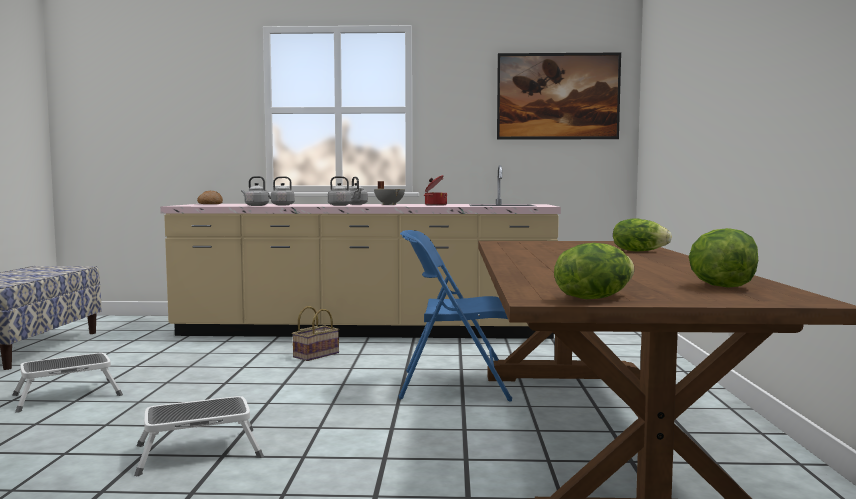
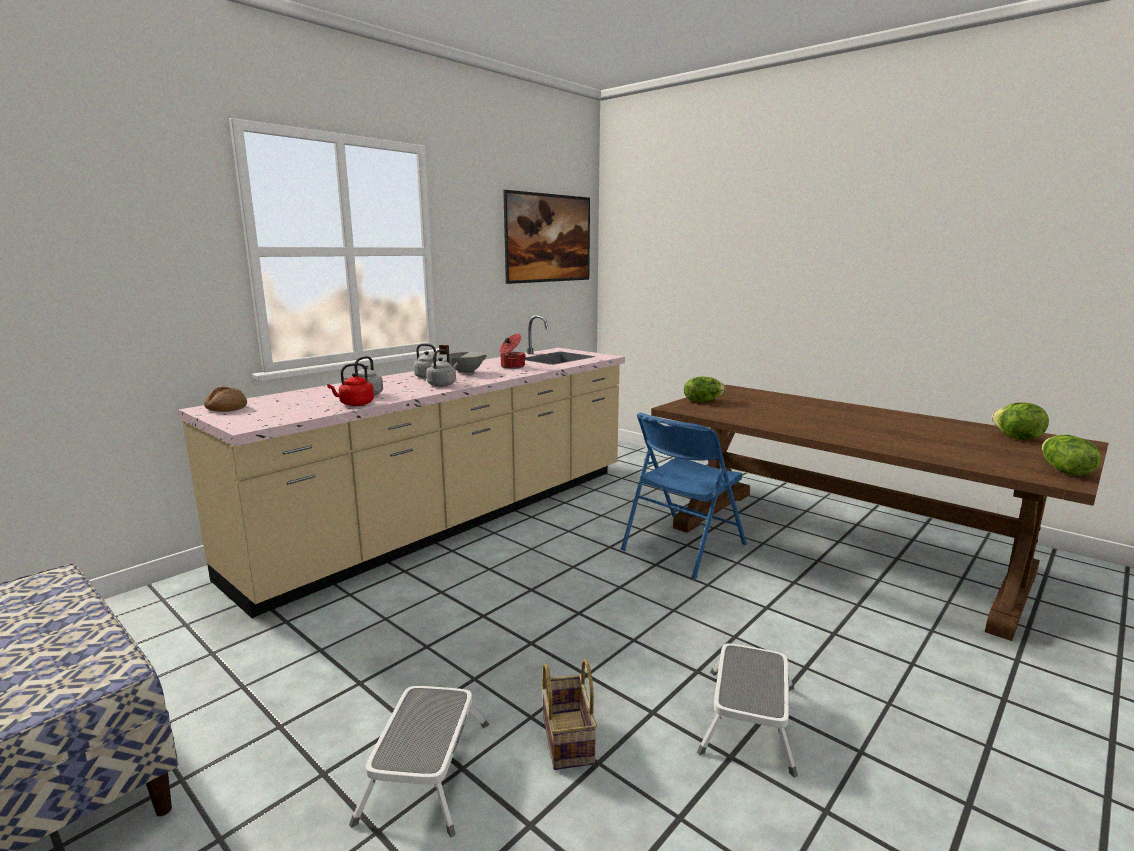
camera: 50 degrees left, 10 degrees up
(255, 205) = (355, 404): grey kettle -> red kettle
(316, 354) = (500, 566): basket -> basket (565, 737)
(639, 251) = (803, 402): lettuce -> lettuce (702, 401)

